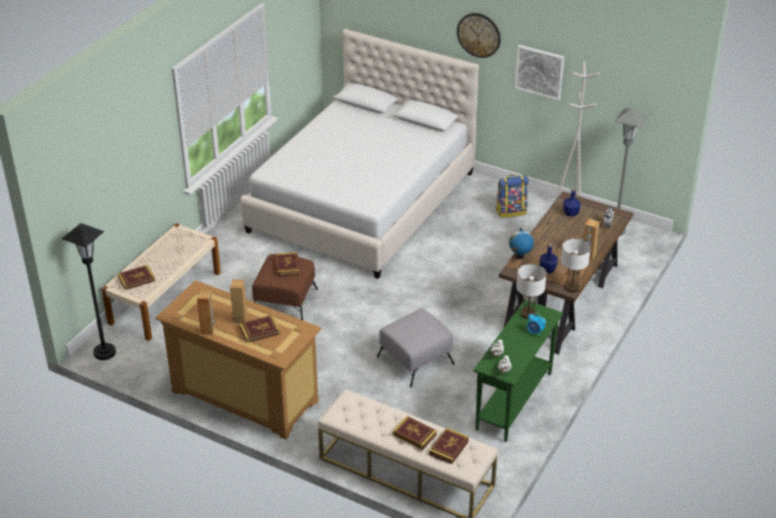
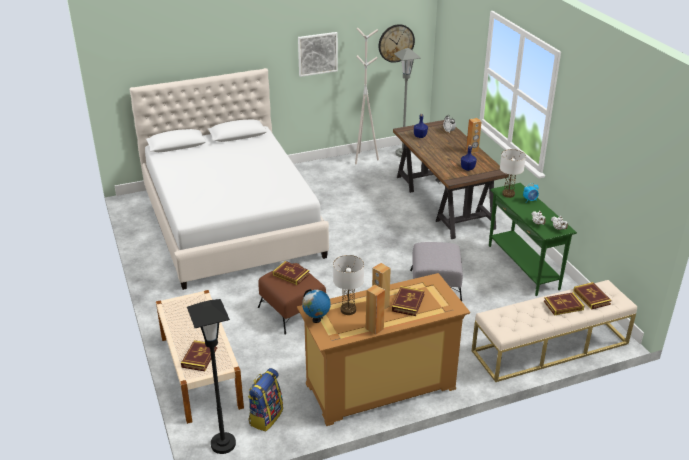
camera: 50 degrees left, 5 degrees down
(479, 35) = (261, 42): wall clock -> wall clock (396, 43)
(511, 211) = (332, 176): backpack -> backpack (265, 416)
(520, 256) = (441, 171): globe -> globe (316, 320)
(571, 288) = (497, 169): table lamp -> table lamp (348, 310)

